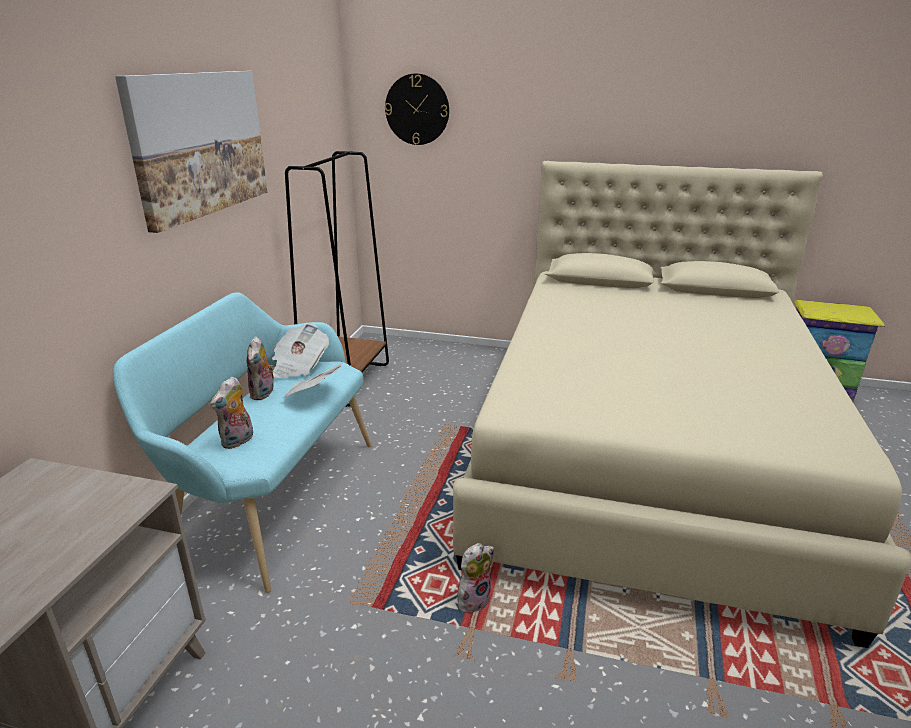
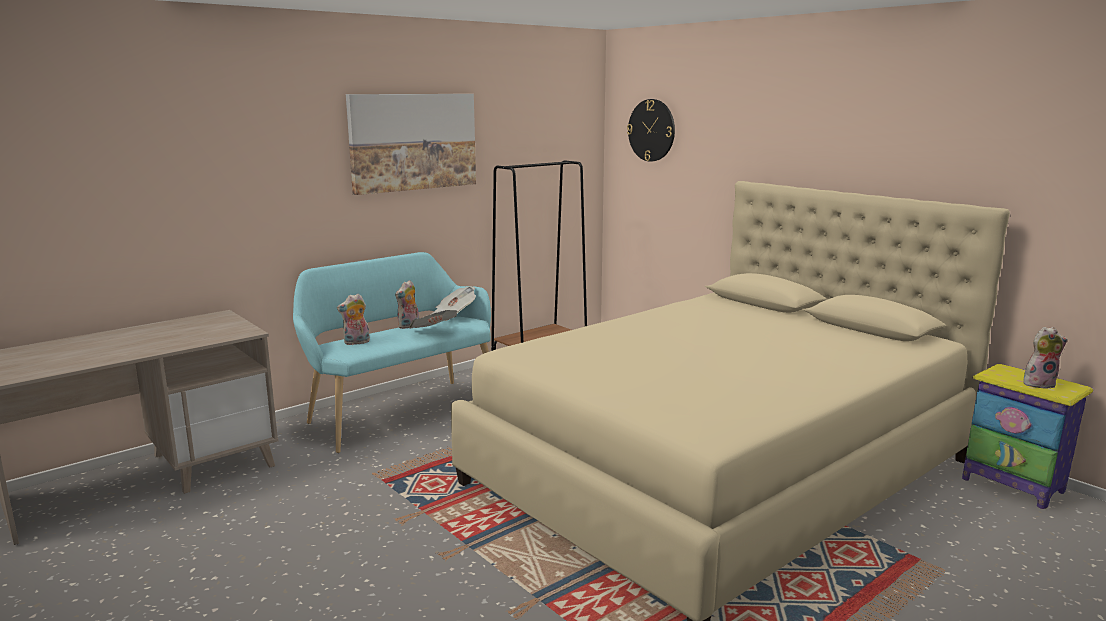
camera: 35 degrees right, 10 degrees down
(473, 599) = (445, 500): plush toy -> plush toy (1039, 383)

